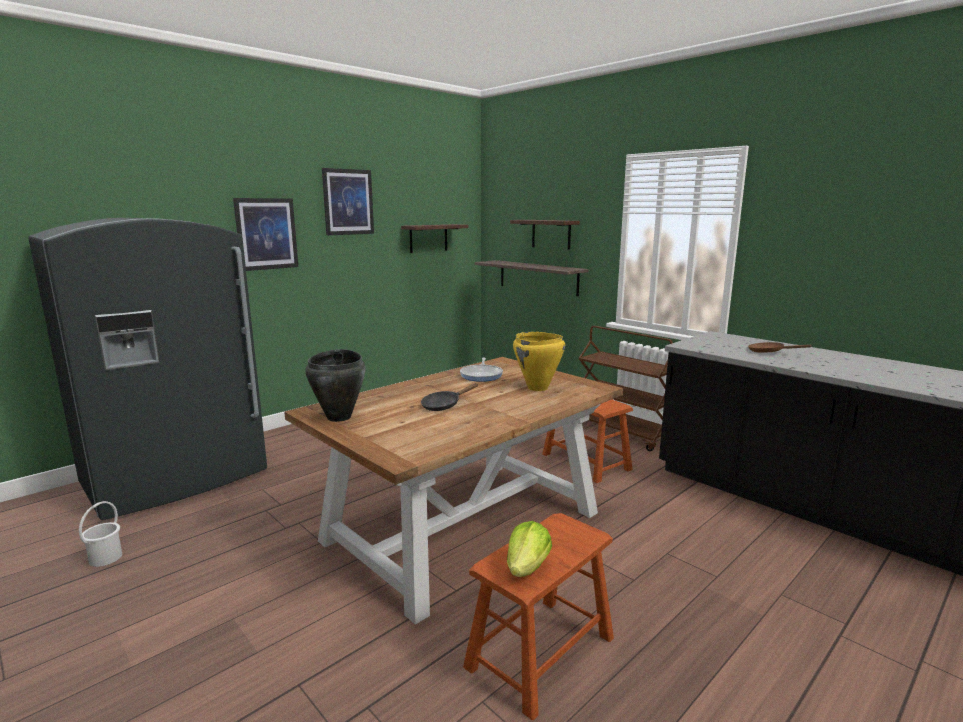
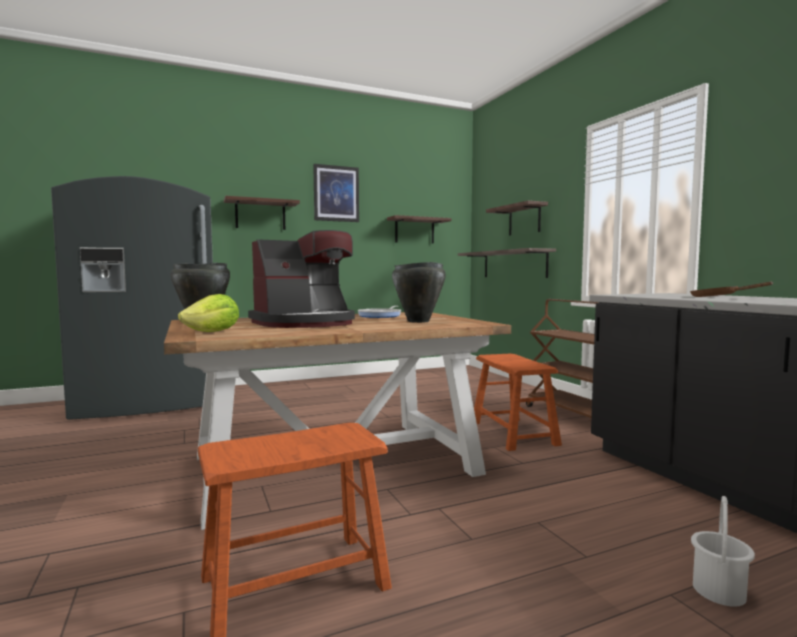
camera: 20 degrees right, 10 degrees down
(106, 558) = (41, 442): white bucket -> white bucket (719, 591)
(266, 234) = (260, 215): picture -> shelf
(444, 405) = (305, 323): black frying pan -> coffee machine
(527, 567) = (252, 452): lettuce -> lettuce (213, 332)
(537, 388) = (418, 321): yellow cooking pot -> black cooking pot

